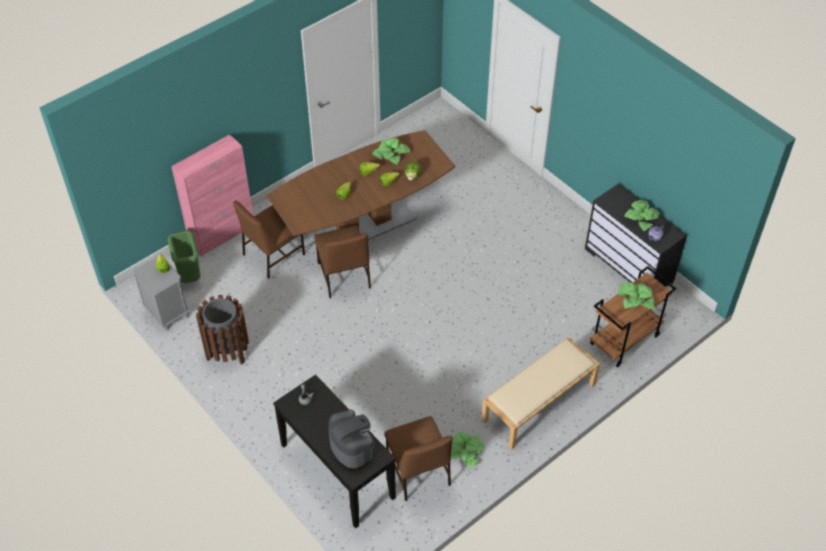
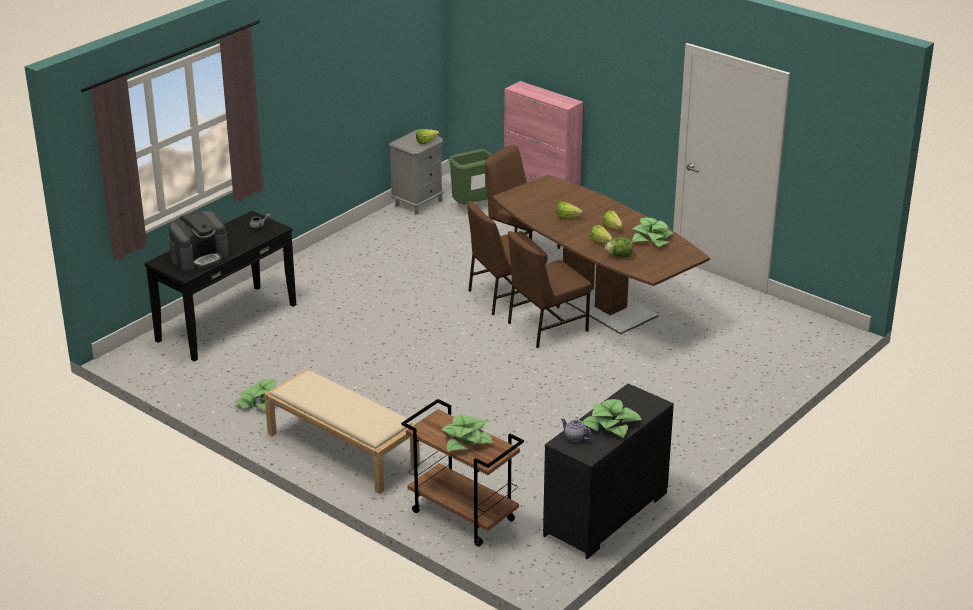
camera: 80 degrees right, 20 degrees down
(227, 351) = (375, 241): brown trash can -> none
(418, 472) = (229, 372): brown chair -> brown chair (546, 327)

